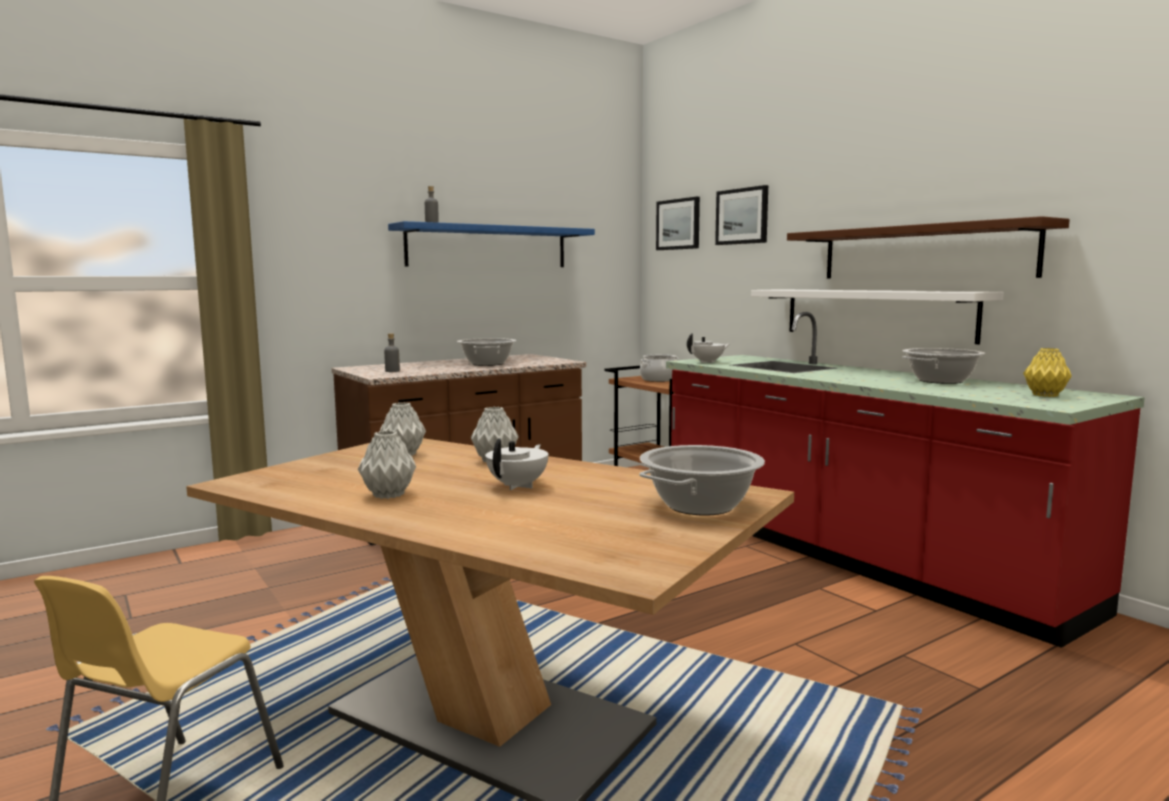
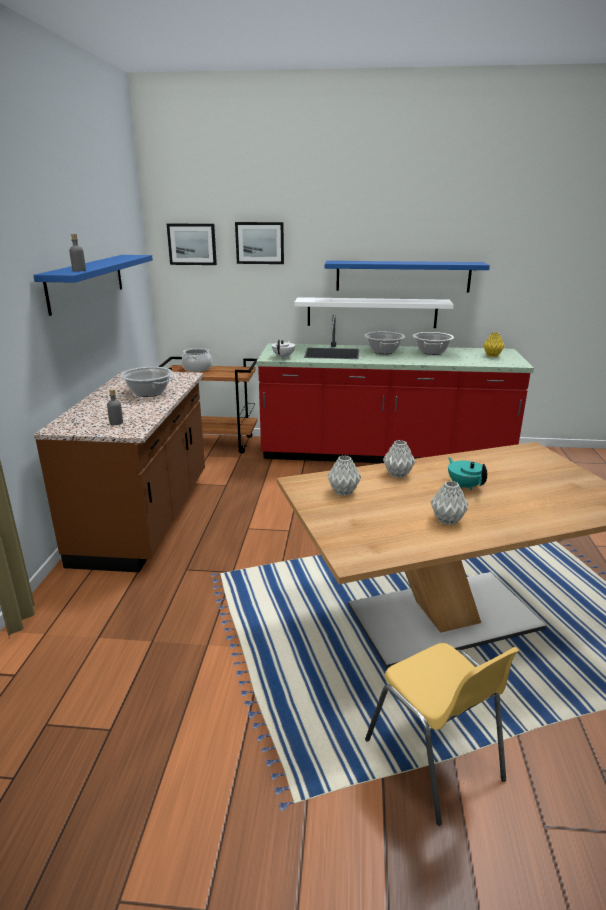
camera: 50 degrees left, 15 degrees up
(518, 486) = (465, 485): white teapot -> turquoise teapot
(700, 505) = (543, 464): cooking pot -> cooking pot (383, 351)
(923, 253) = (403, 276): brown shelf -> blue shelf

